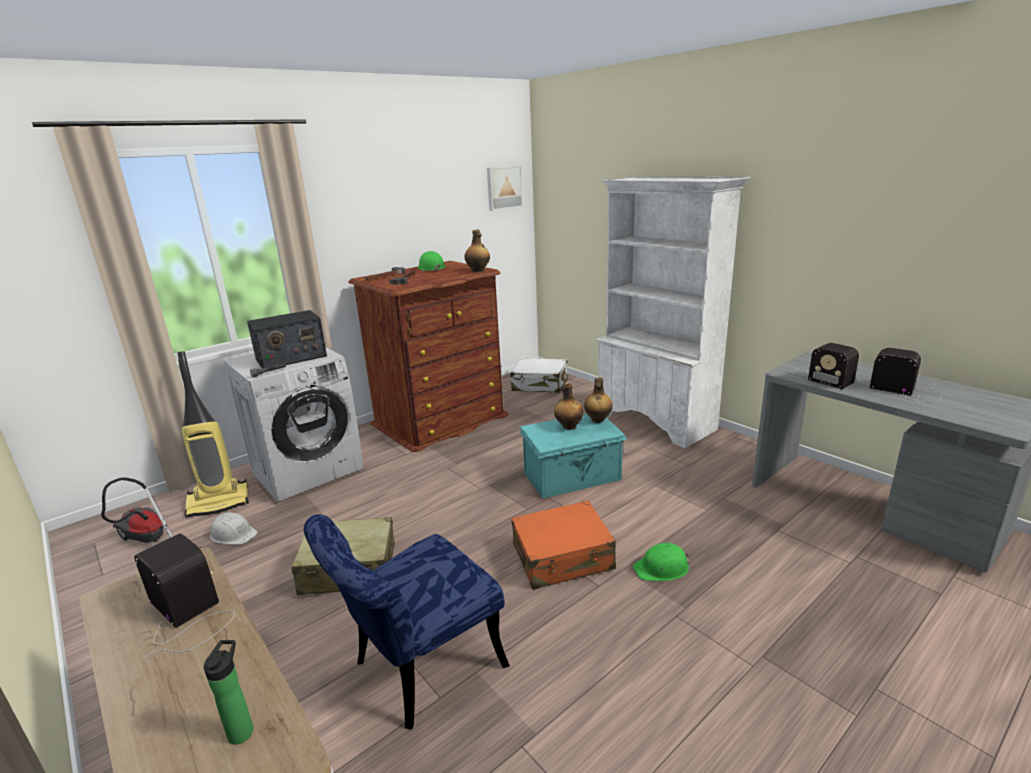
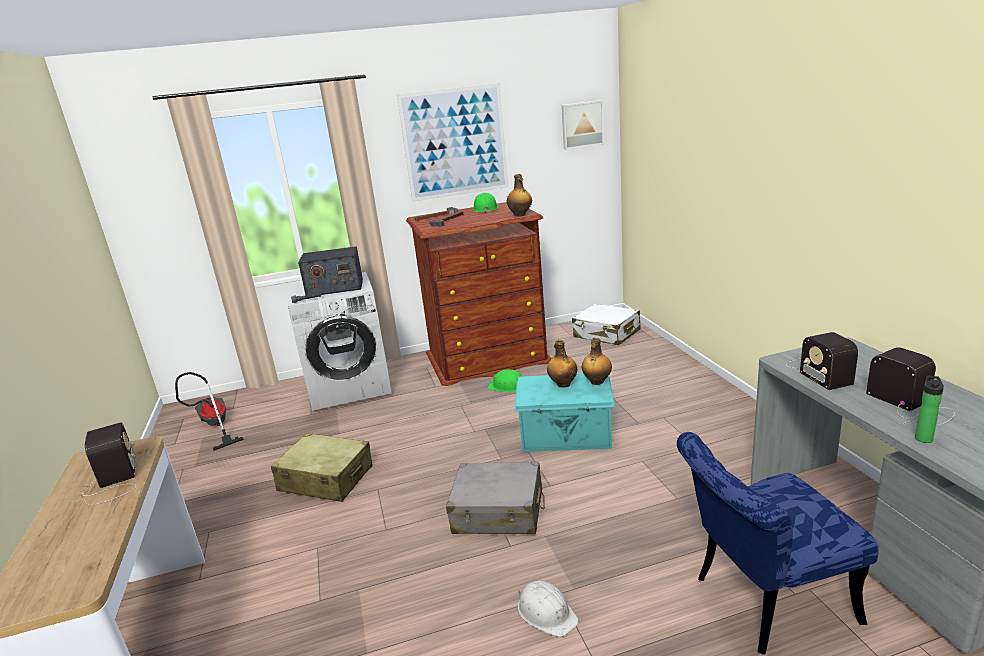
camera: 25 degrees right, 0 degrees up
(219, 502) = (275, 403): vacuum cleaner -> none
(233, 534) = (268, 431): white hard hat -> white hard hat (546, 612)
(242, 729) = (77, 563): bottle -> bottle (923, 437)
(393, 200) = (455, 143): none -> picture
(418, 669) = (319, 573): blue chair -> blue chair (762, 601)
(563, 557) = (498, 511): orange suitcase -> grey suitcase
(656, 421) = (699, 391): white bookcase -> none
(662, 568) = (582, 545): green hard hat -> green hard hat (507, 386)

